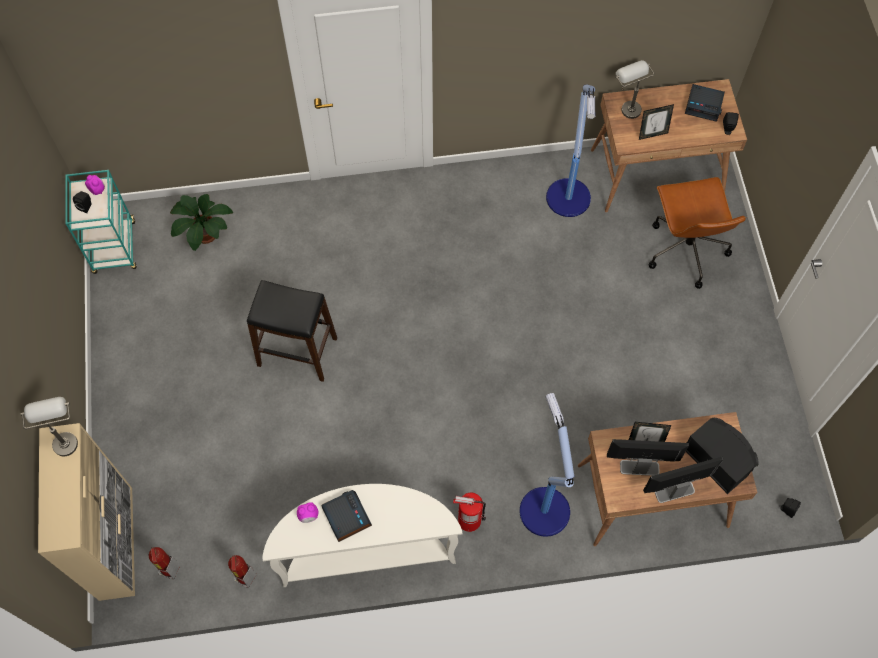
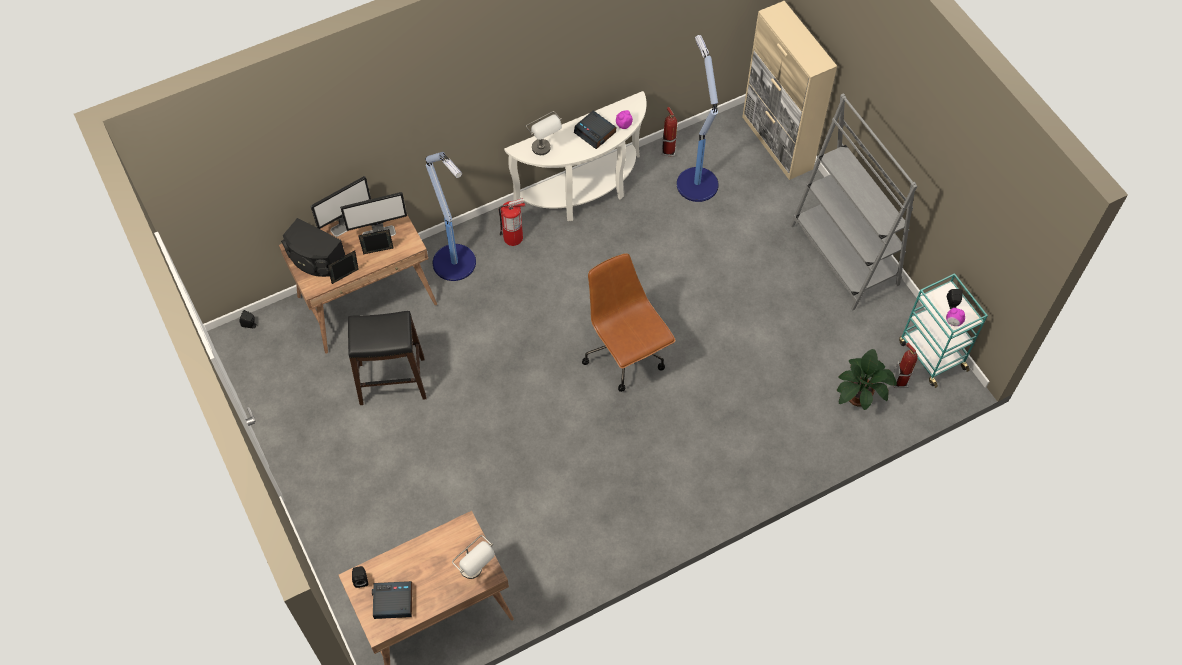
camera: 160 degrees right, 5 degrees down
(63, 436) = (815, 65): grey table lamp -> grey table lamp (545, 152)
(130, 376) = (844, 255): none -> grey bookcase
(169, 569) = (727, 139): fire extinguisher -> fire extinguisher (900, 381)
(298, 351) = (715, 319): black stool -> black stool (392, 381)
(568, 199) = (519, 551): floor lamp -> floor lamp (696, 183)
(652, 134) = (441, 546): picture frame -> picture frame (346, 278)
(685, 249) = (384, 535): brown office chair -> brown office chair (625, 355)

